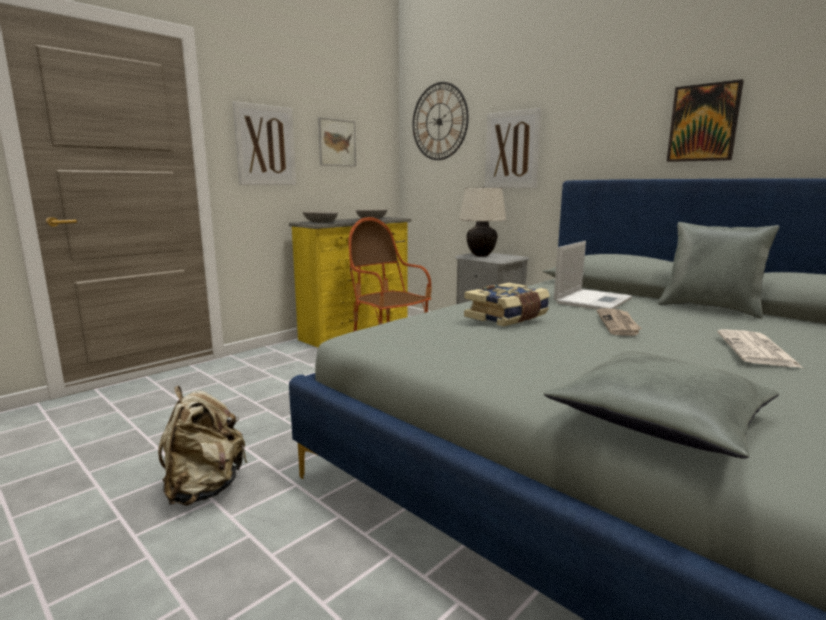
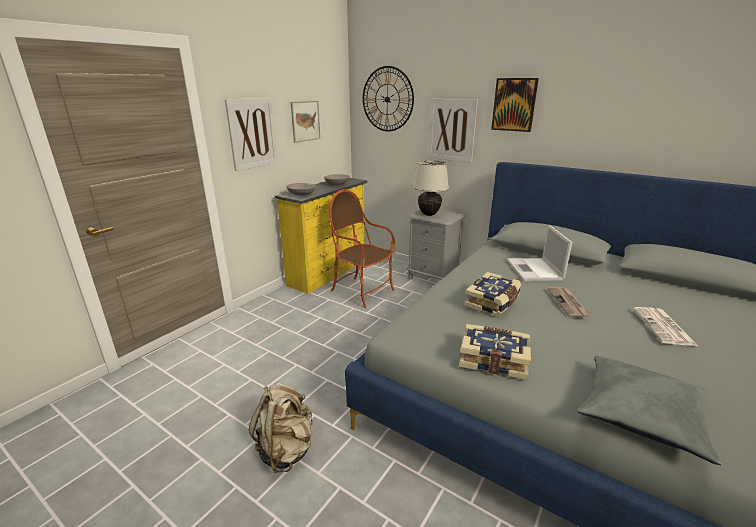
camera: 10 degrees left, 10 degrees up
(469, 359) = (493, 359): none -> book
(593, 300) = (535, 270): laptop -> laptop turned 150 degrees clockwise
(703, 123) = (606, 127): picture -> picture (514, 104)
(710, 309) = (614, 275): grey pillow -> none

